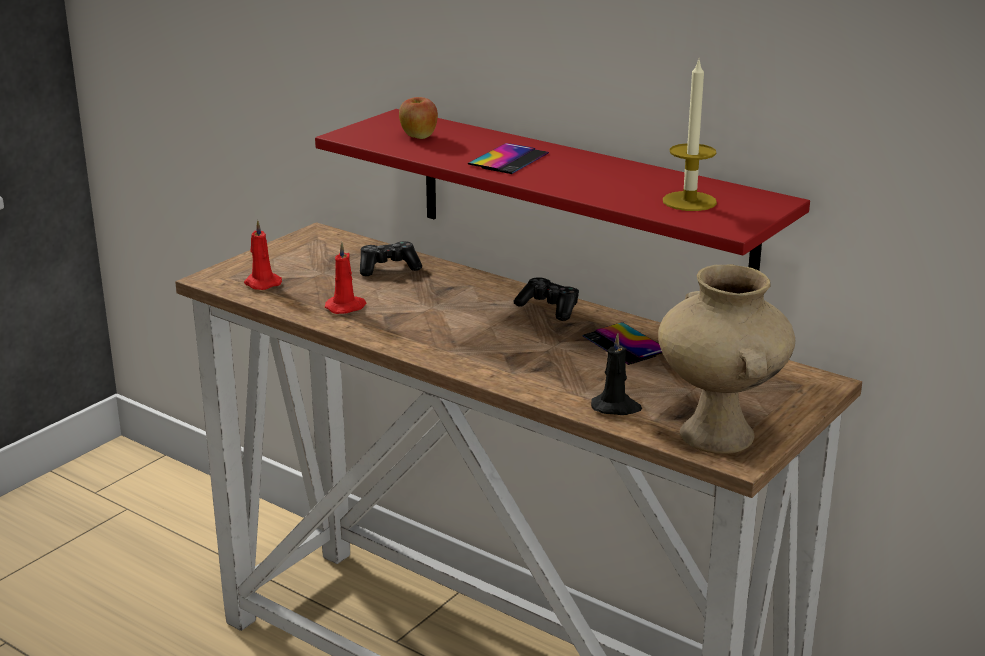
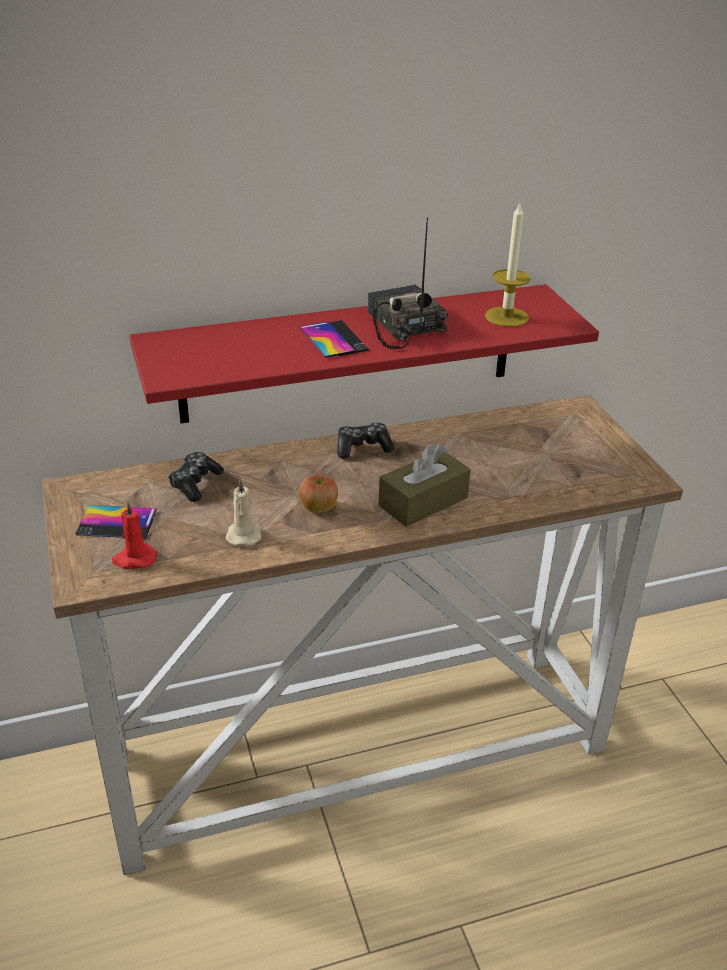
camera: 55 degrees left, 10 degrees up
(346, 307) = (244, 534): red candle -> beige candle
(418, 136) = (223, 351): apple -> apple (318, 509)
(504, 358) = (423, 502): none -> brown tissue box
(582, 172) = (402, 326): none -> radio
(616, 407) = (543, 491): black candle -> none
(625, 344) = (455, 445): phone -> phone (116, 522)
(719, 435) = (616, 472): beige vase -> none

